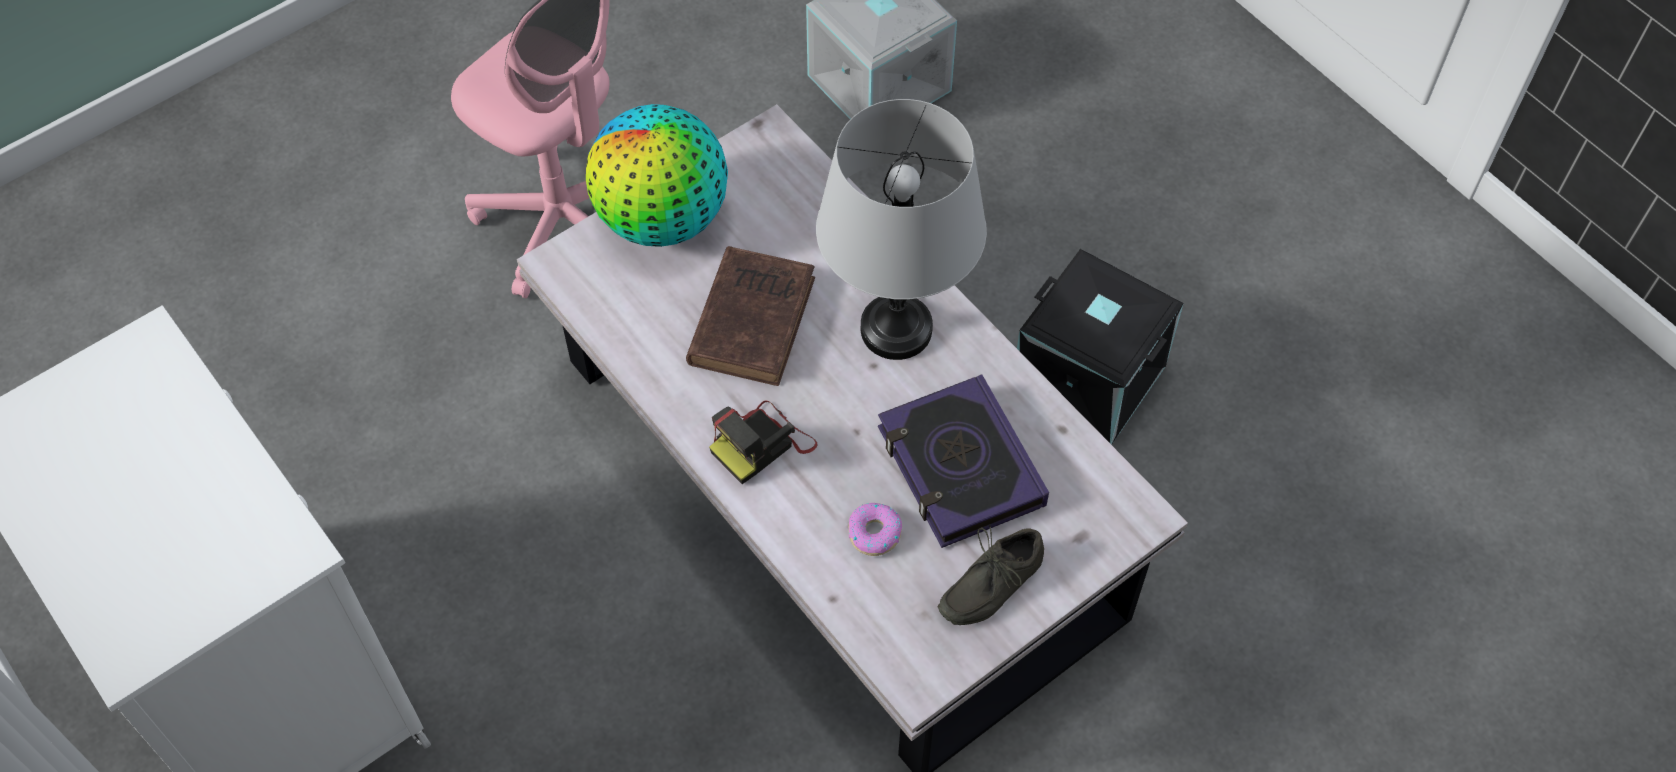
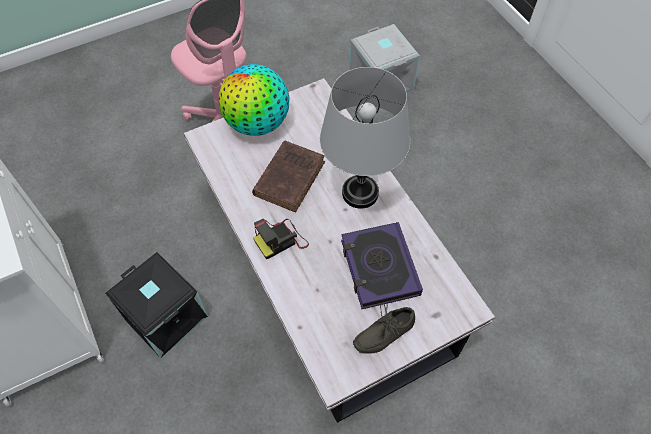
camera: 10 degrees right, 0 degrees up
(874, 533) = (328, 295): donut -> none
(1090, 377) = (457, 232): black storage box -> black storage box (167, 316)

